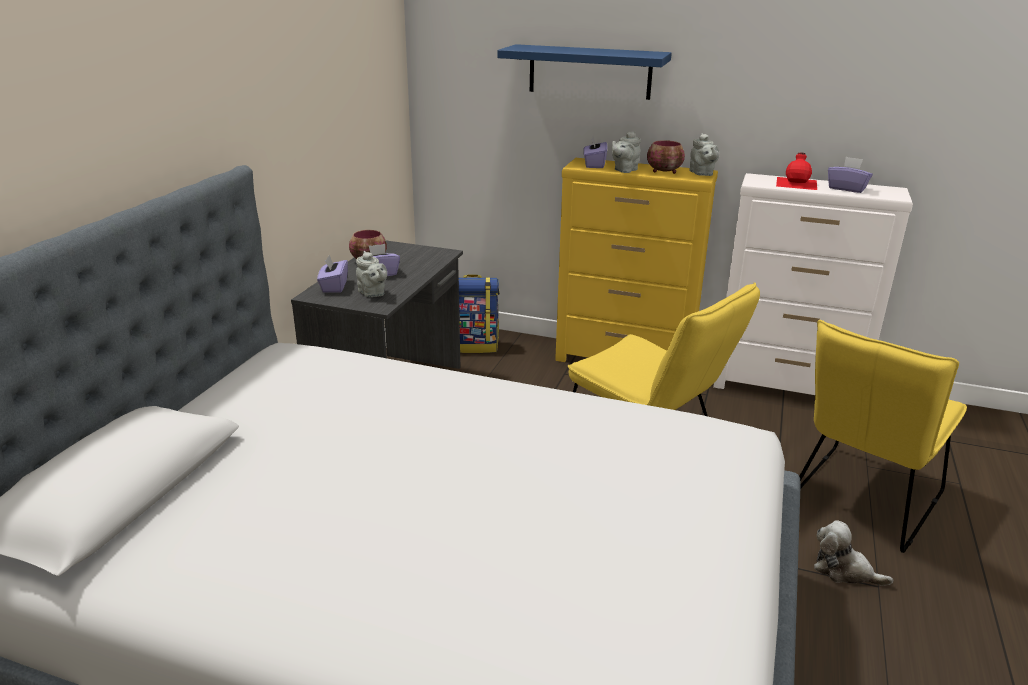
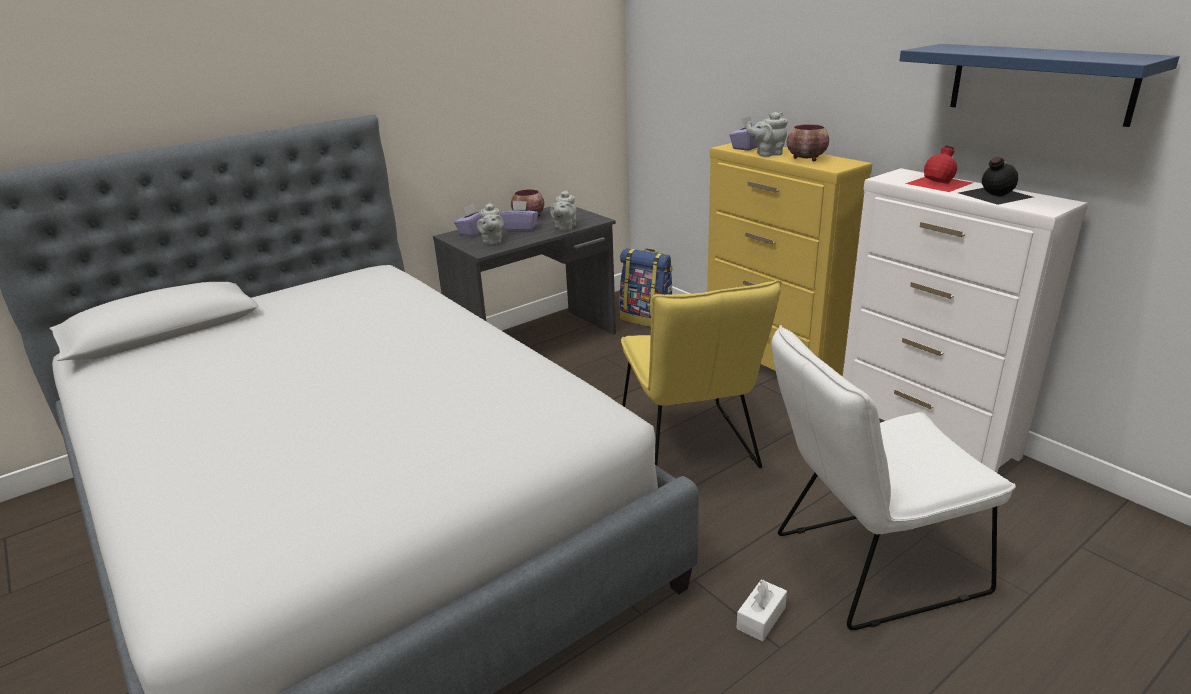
camera: 35 degrees right, 0 degrees up
(589, 72) = (760, 48): blue shelf -> blue shelf (1040, 83)
(702, 173) = (845, 164): grey teapot -> grey teapot (564, 227)
(844, 570) = (761, 618): plush toy -> white tissue box
(847, 188) = (993, 194): purple tissue box -> black bottle
(860, 502) = (866, 566): yellow chair -> white chair

